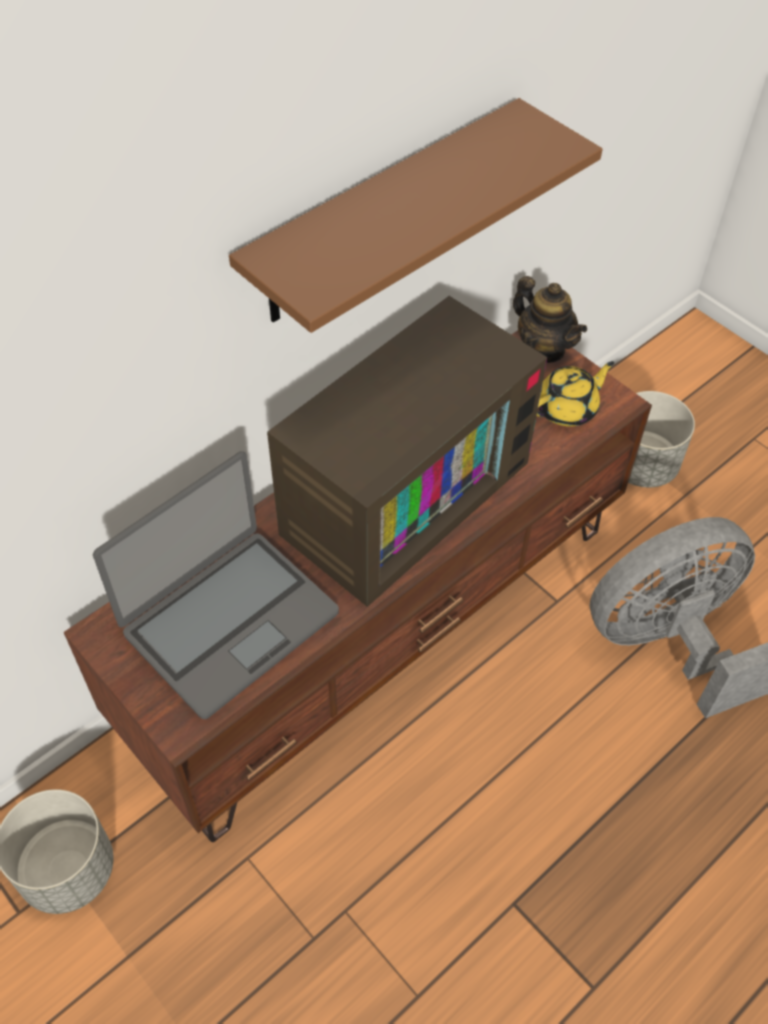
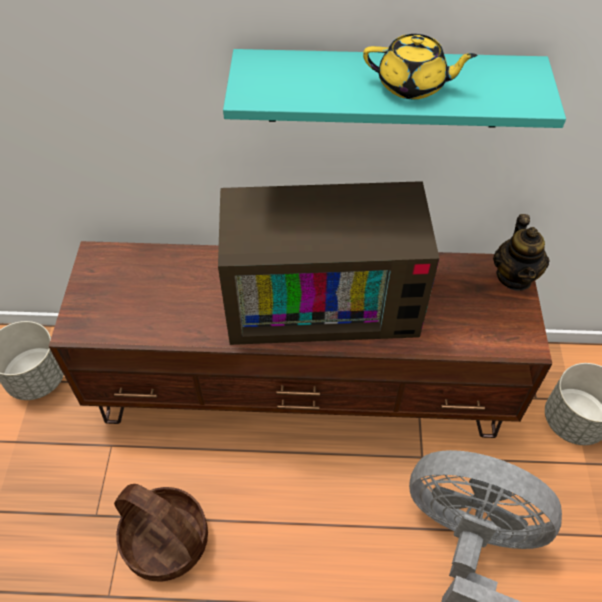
camera: 45 degrees right, 0 degrees up
(229, 621) = (155, 295): laptop -> none
(383, 214) = (385, 89): brown shelf -> turquoise shelf
(413, 891) = (165, 541): none -> basket
(567, 409) = (486, 324): yellow teapot -> yellow teapot (412, 85)

